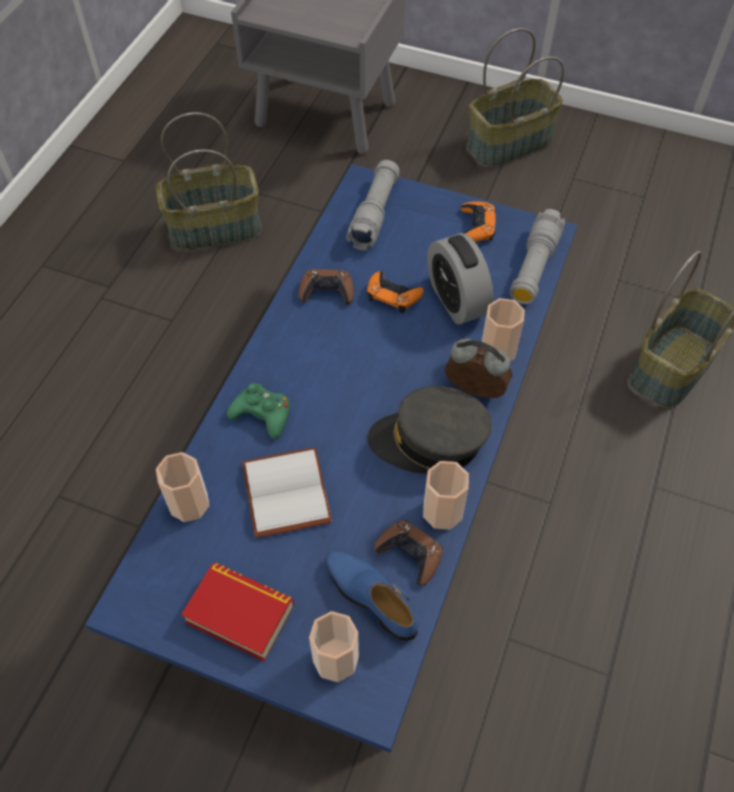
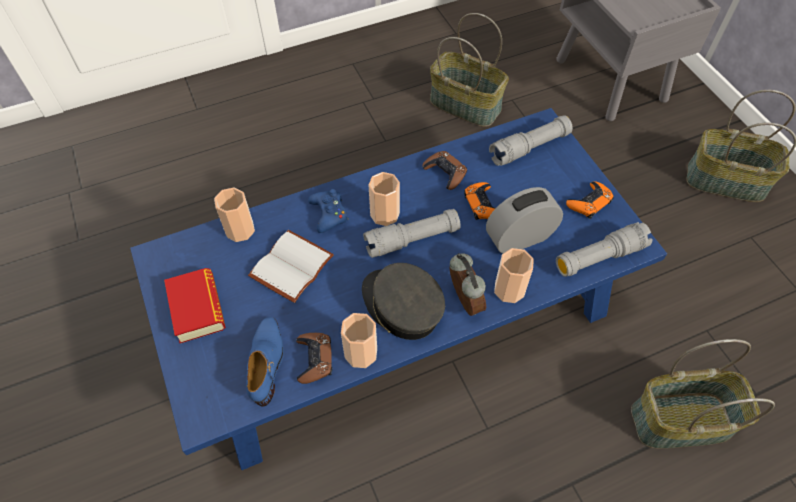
camera: 45 degrees right, 0 degrees up
(262, 414) = (329, 214): green game controller -> blue game controller
(335, 659) = (212, 377): cup -> cup (384, 214)
(368, 375) = (412, 239): none -> grey flashlight
(456, 300) = (519, 238): alarm clock -> alarm clock turned 45 degrees clockwise

